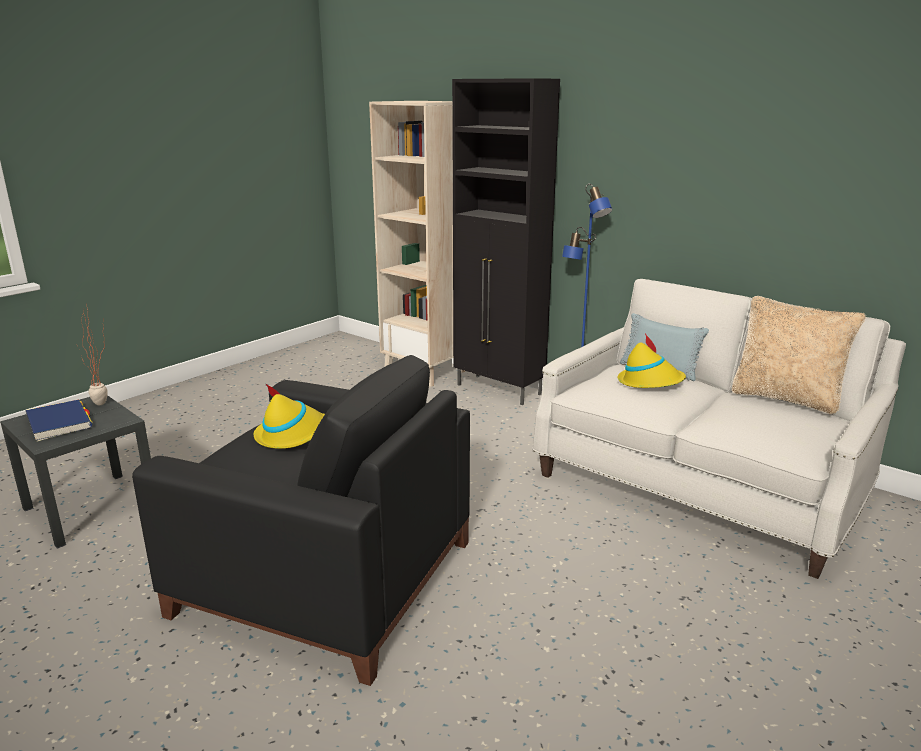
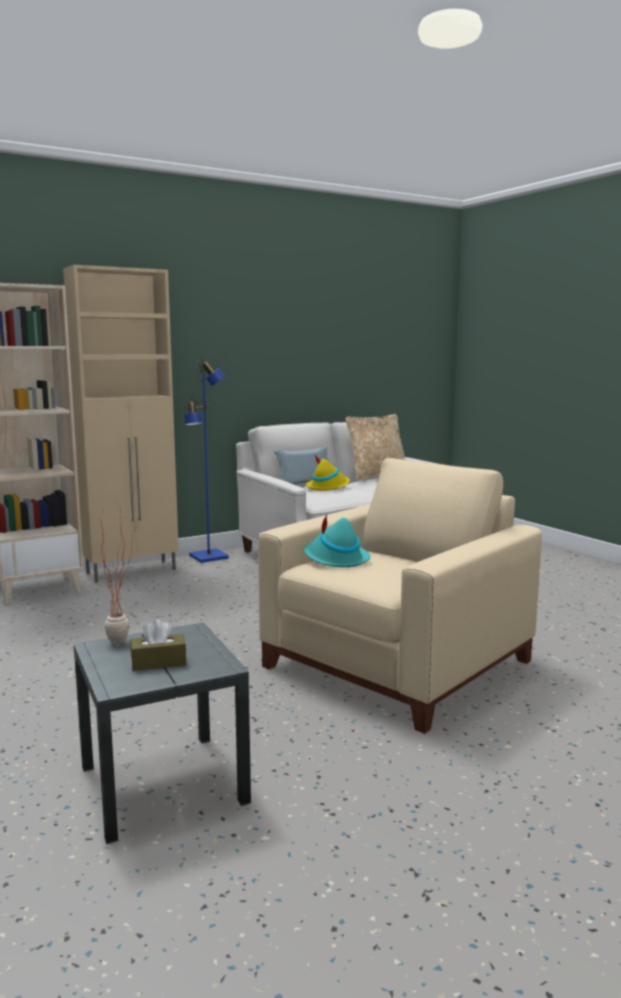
camera: 70 degrees left, 10 degrees down
(59, 423) = (158, 662): blue book -> brown tissue box
(292, 434) = (335, 559): yellow hat -> turquoise hat
(322, 577) = (396, 665): black armchair -> beige armchair
(499, 390) = (133, 571): black cabinet -> beige cabinet

